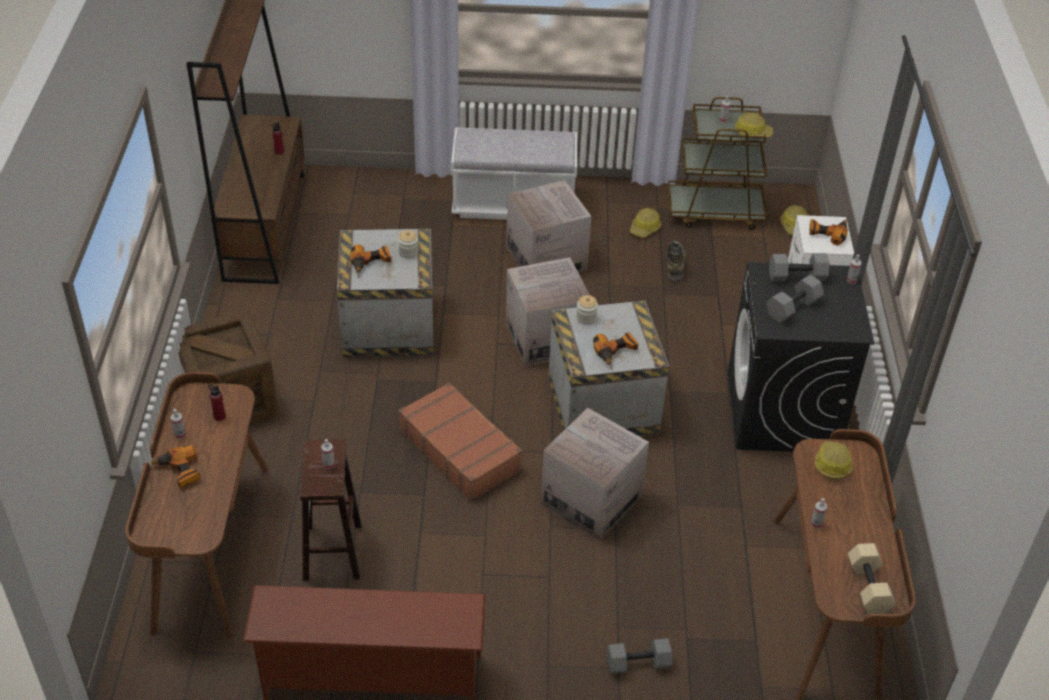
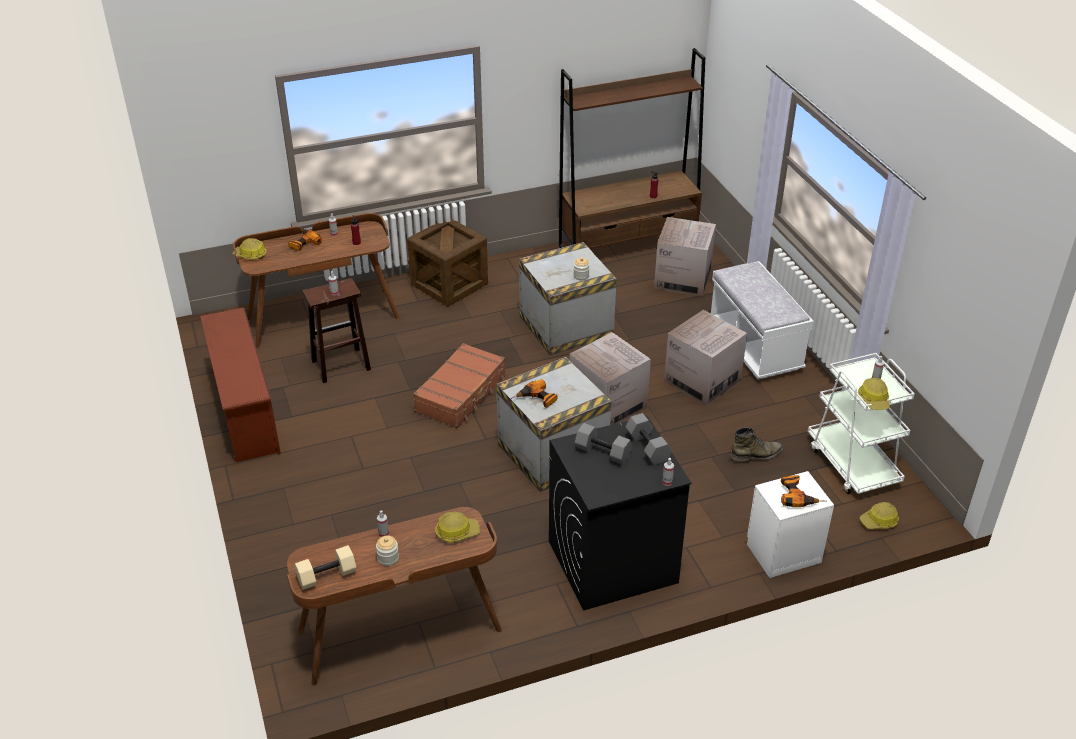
camera: 70 degrees right, 5 degrees down
(371, 264) = (556, 264): power drill -> none
(586, 318) = (567, 375): jar -> jar (388, 558)
(591, 500) = (447, 471): cardboard box -> cardboard box (682, 279)
(637, 664) = (300, 533): grey dumbbell -> none
(645, 228) = (789, 426): hard hat -> hard hat (250, 255)
(715, 211) = (852, 464): brown cart -> white cart

